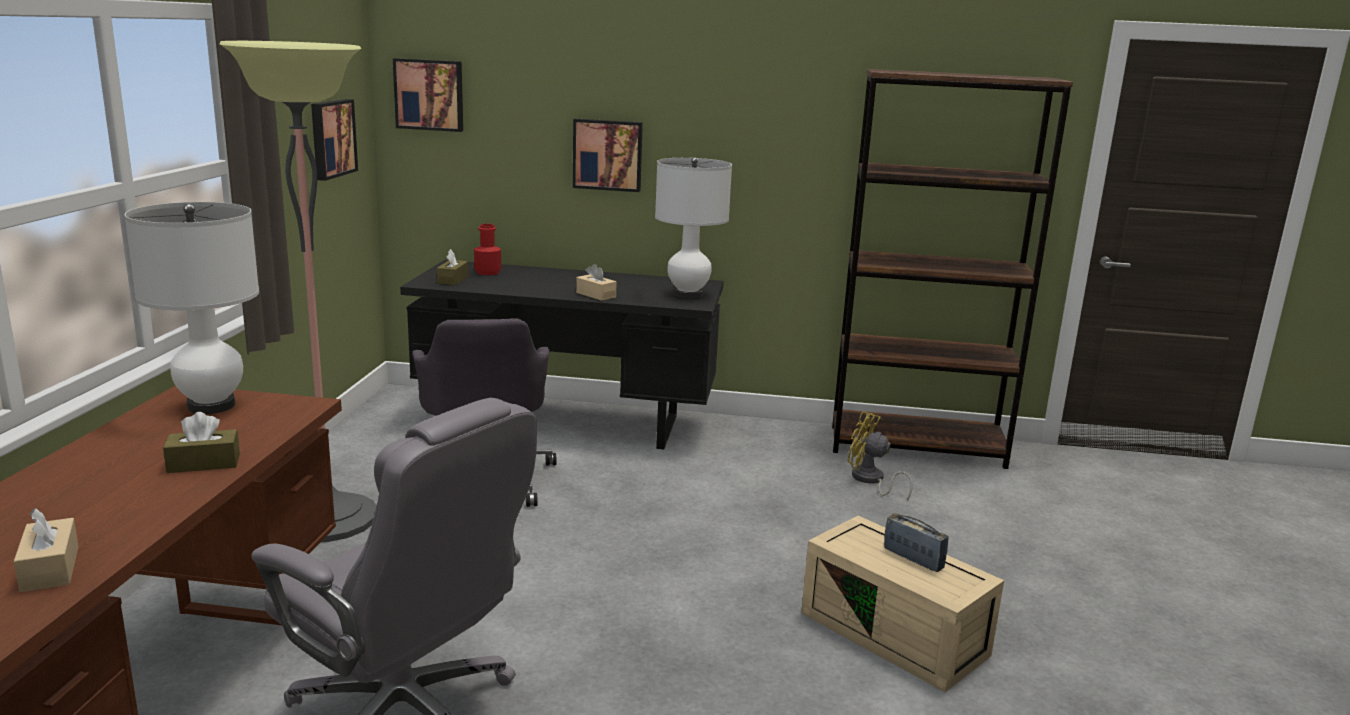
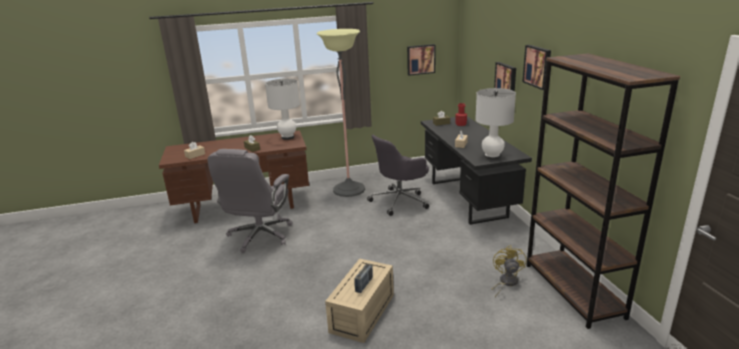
camera: 70 degrees right, 5 degrees up
(429, 94) = (468, 44): picture -> picture (538, 66)

